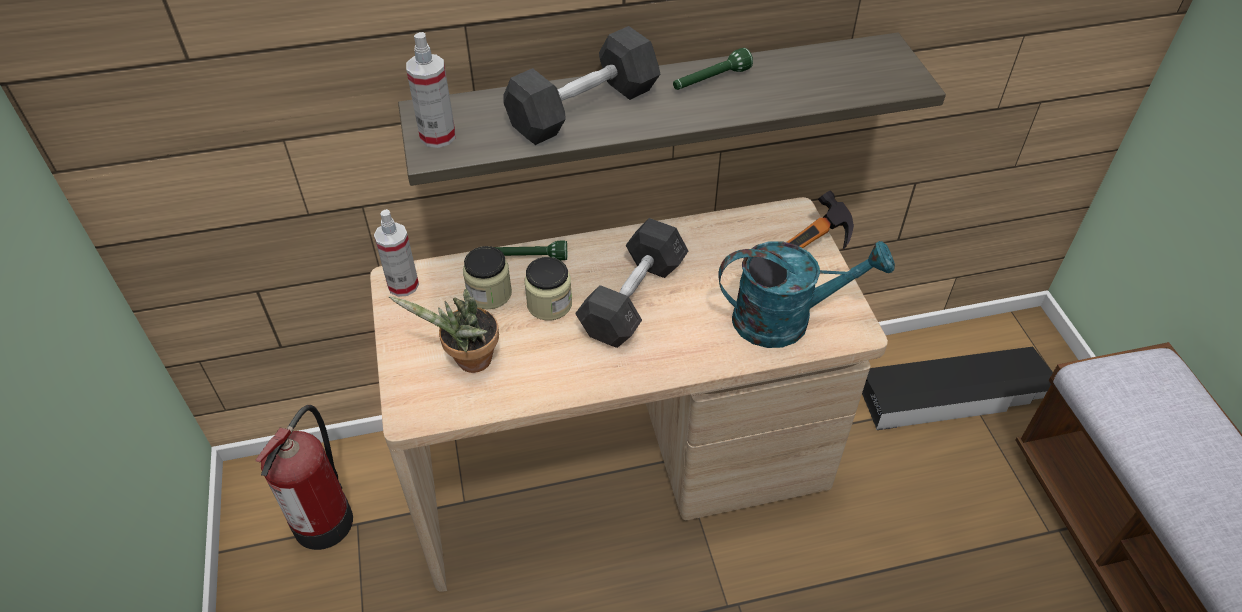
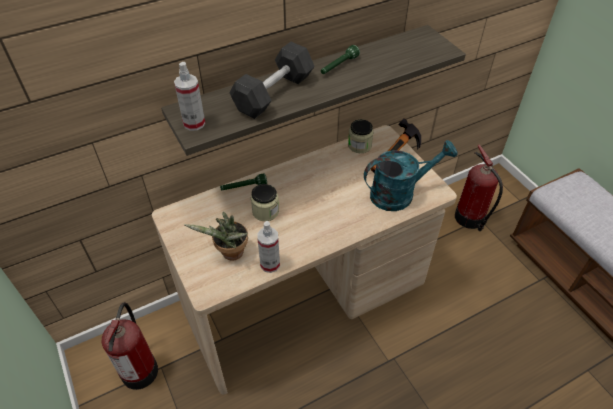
camera: 15 degrees left, 0 degrees up
(403, 285) = (174, 218): spray bottle -> spray bottle (270, 264)
(489, 293) = (228, 212): jar -> jar (359, 145)
(633, 299) = (312, 199): grey dumbbell -> none
(954, 394) = (470, 219): black storage box -> fire extinguisher

